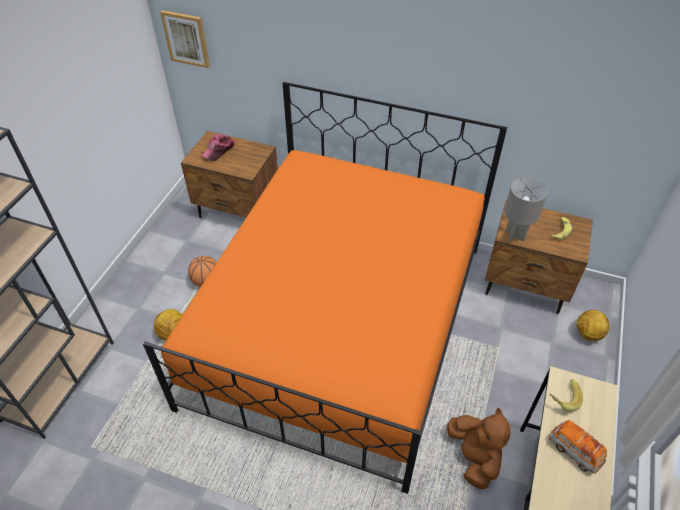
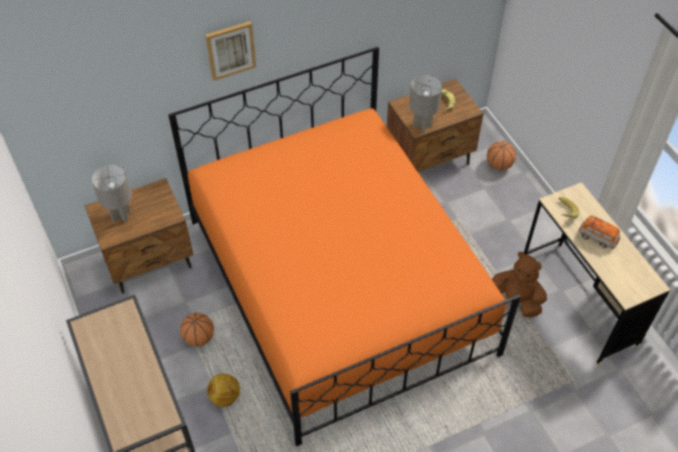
camera: 45 degrees left, 5 degrees up
(186, 38) = (48, 129): picture -> picture (230, 50)
(218, 150) = (121, 215): cap -> grey table lamp
(574, 451) = (598, 237): toy car -> toy car turned 150 degrees counterclockwise
(588, 334) = (499, 165): football -> basketball

